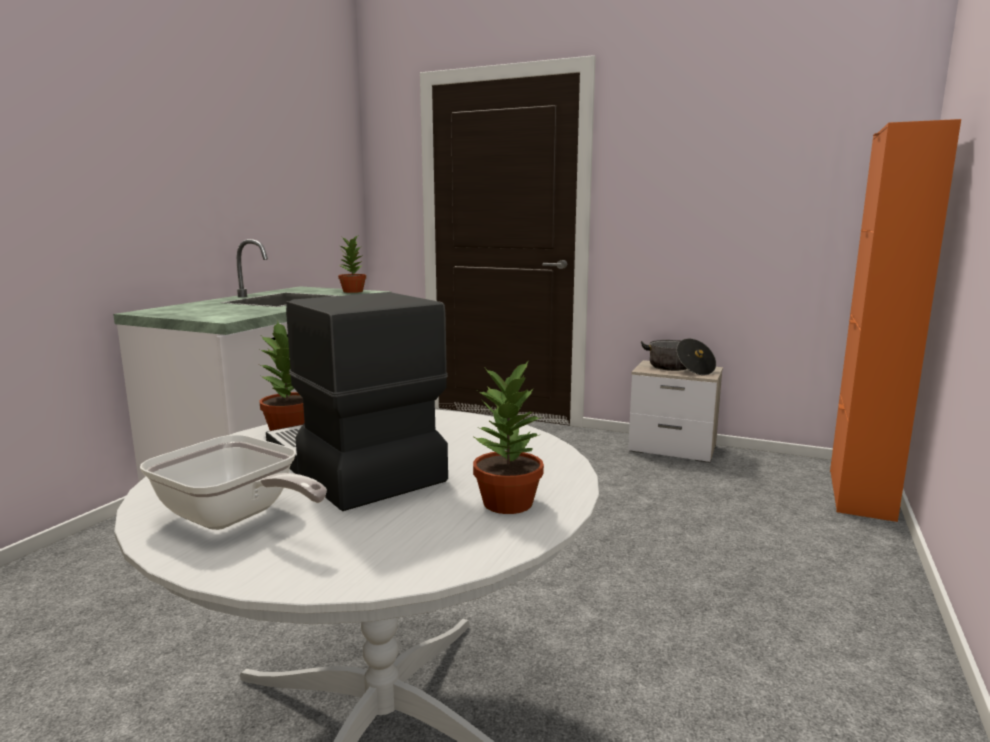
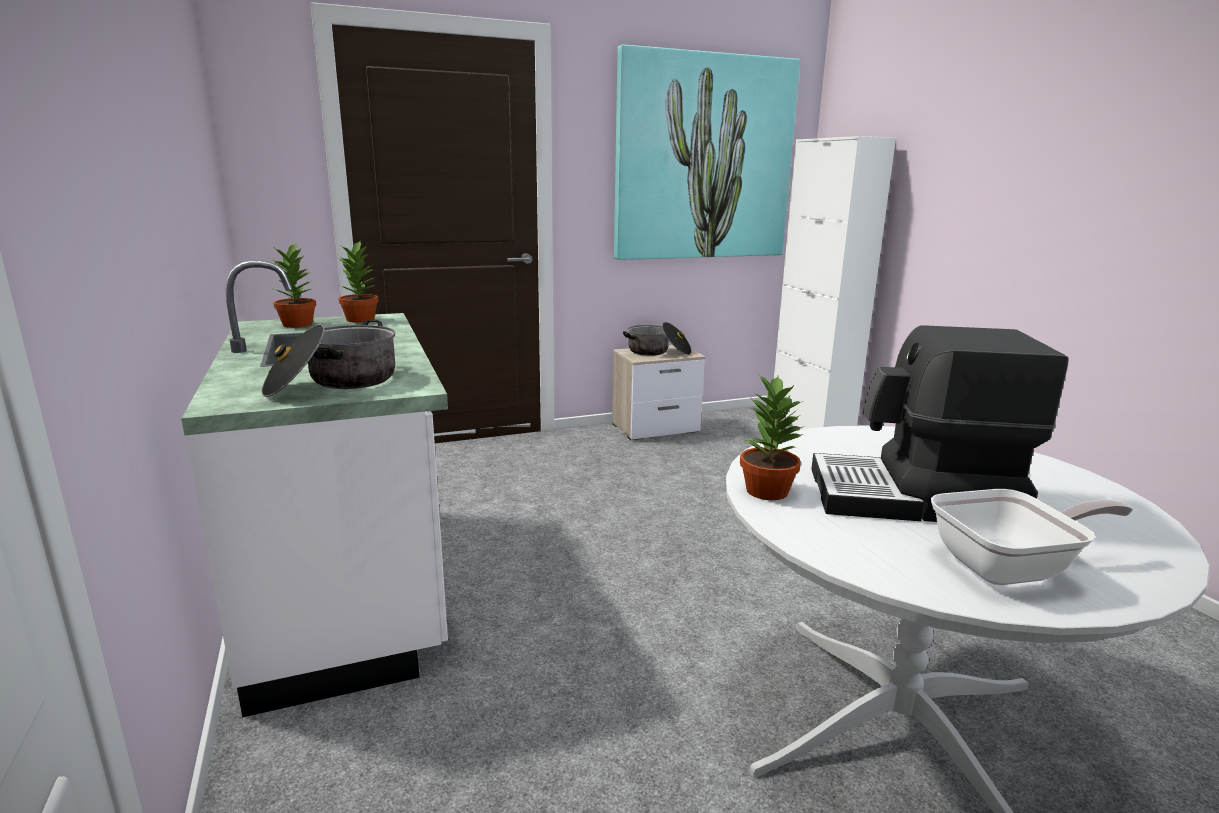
camera: 45 degrees left, 5 degrees up
(209, 312) = (334, 383): none -> cooking pot
(509, 503) = (1052, 481): potted plant -> potted plant (298, 324)
(758, 168) = (703, 159): none -> picture
(860, 494) = (810, 426): orange cabinet -> white cabinet

